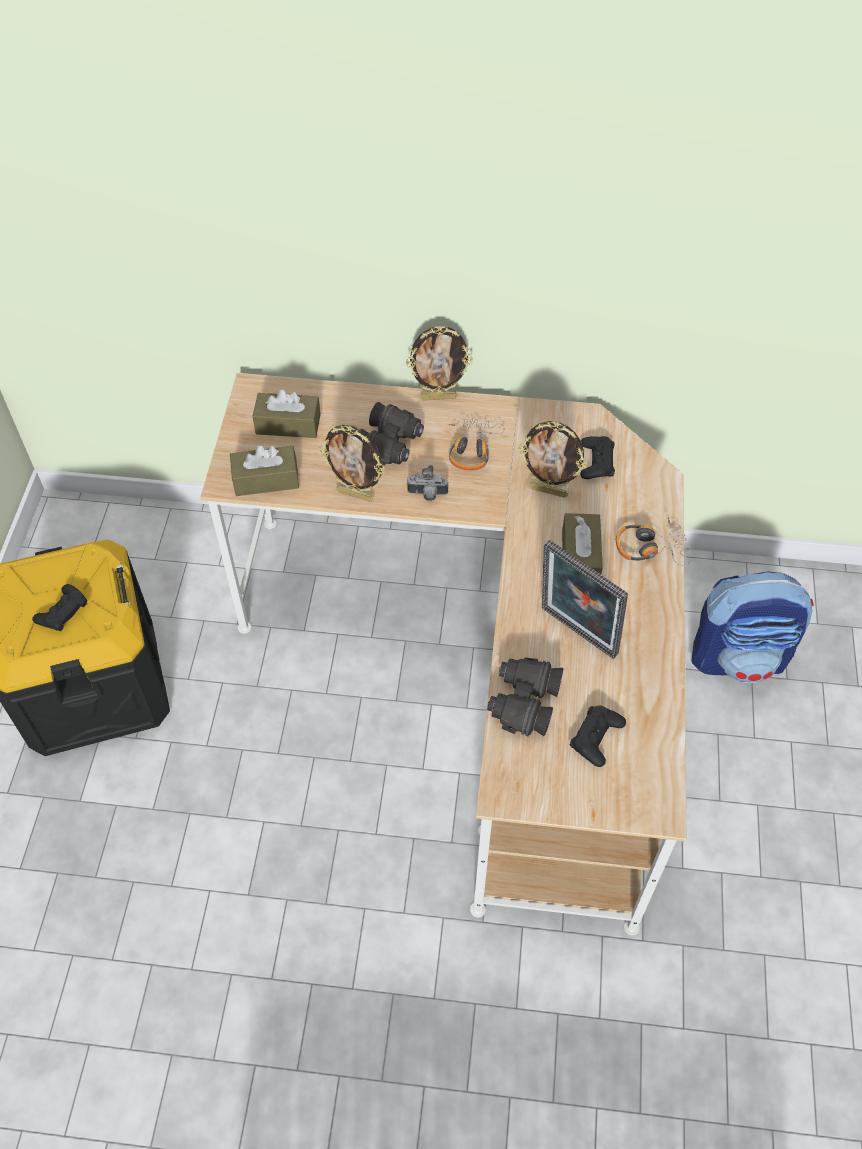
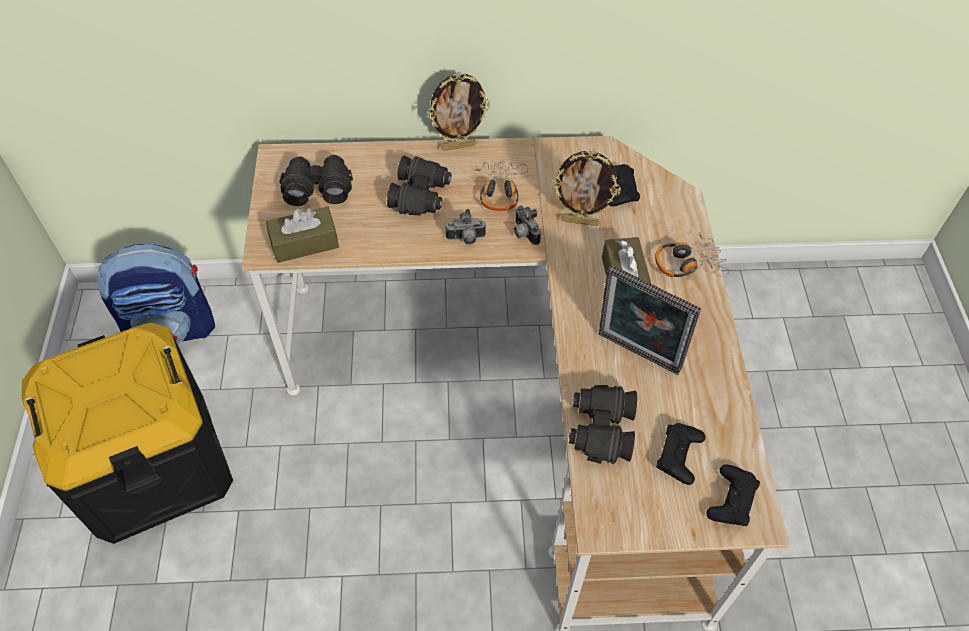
camera: 10 degrees left, 0 degrees up
(62, 611) = (114, 400): black game controller -> black game controller (731, 499)
(288, 424) = (317, 187): brown tissue box -> black binoculars
(356, 495) = (396, 247): picture frame -> none
(487, 496) = (523, 233): none -> camera
(739, 656) = (752, 355): backpack -> backpack (173, 327)

